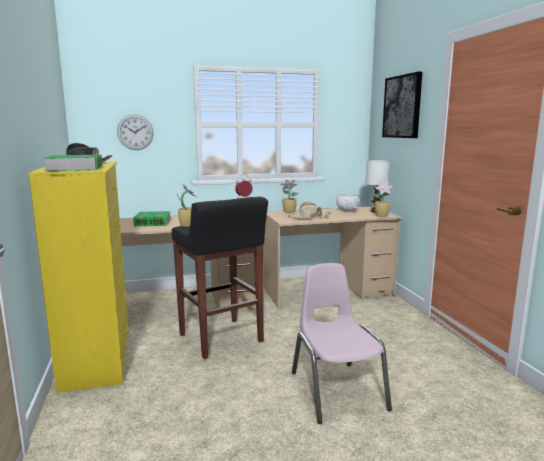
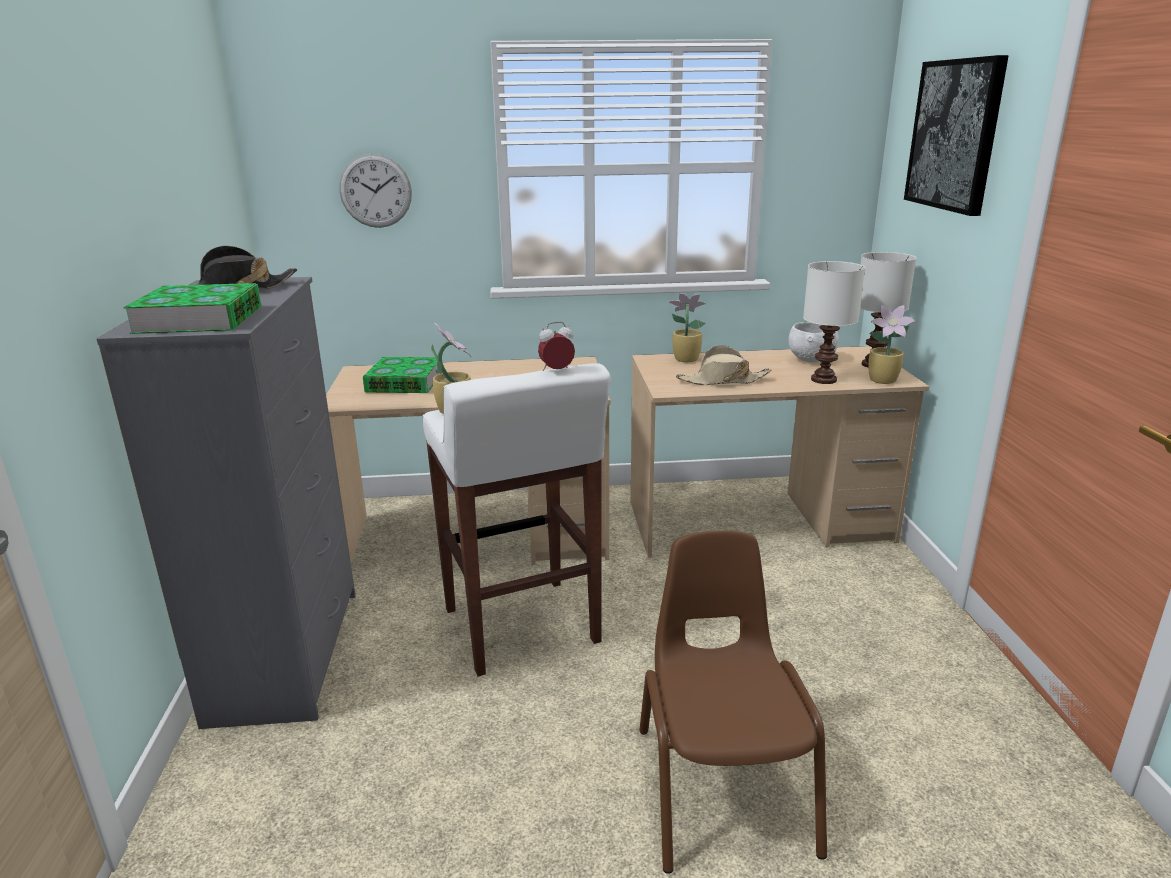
camera: 10 degrees right, 10 degrees up
(98, 358) = (288, 653): yellow dresser -> grey dresser
(221, 339) = (521, 627): black stool -> white stool
(337, 390) = (722, 788): pink chair -> brown chair
(354, 216) = (822, 380): none -> white table lamp

